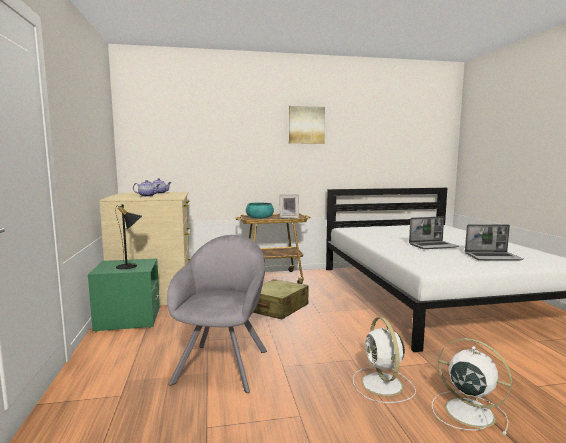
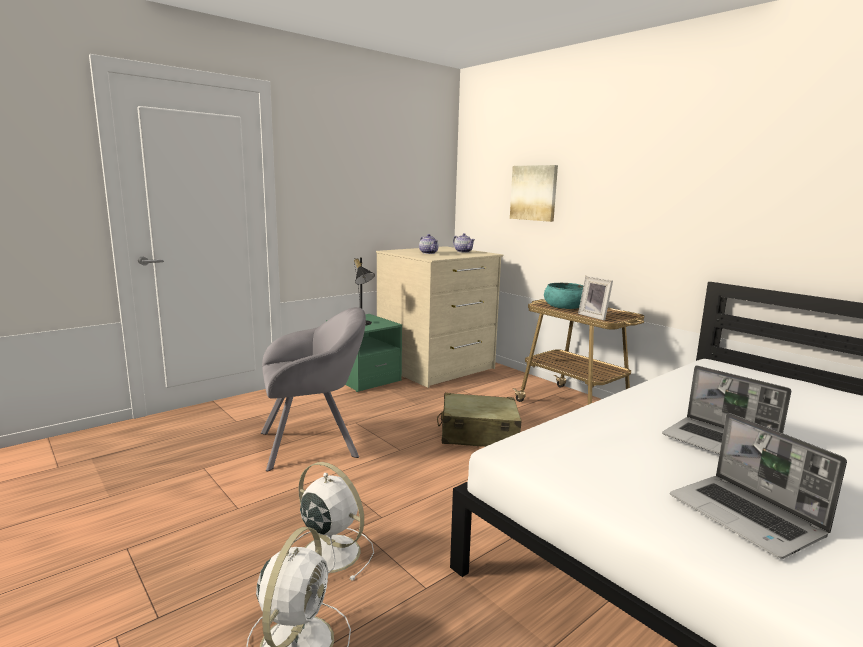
camera: 60 degrees right, 5 degrees up
(306, 125) = (687, 156): picture -> picture (534, 193)
(382, 385) = (329, 552): white fan -> white fan turned 75 degrees clockwise

